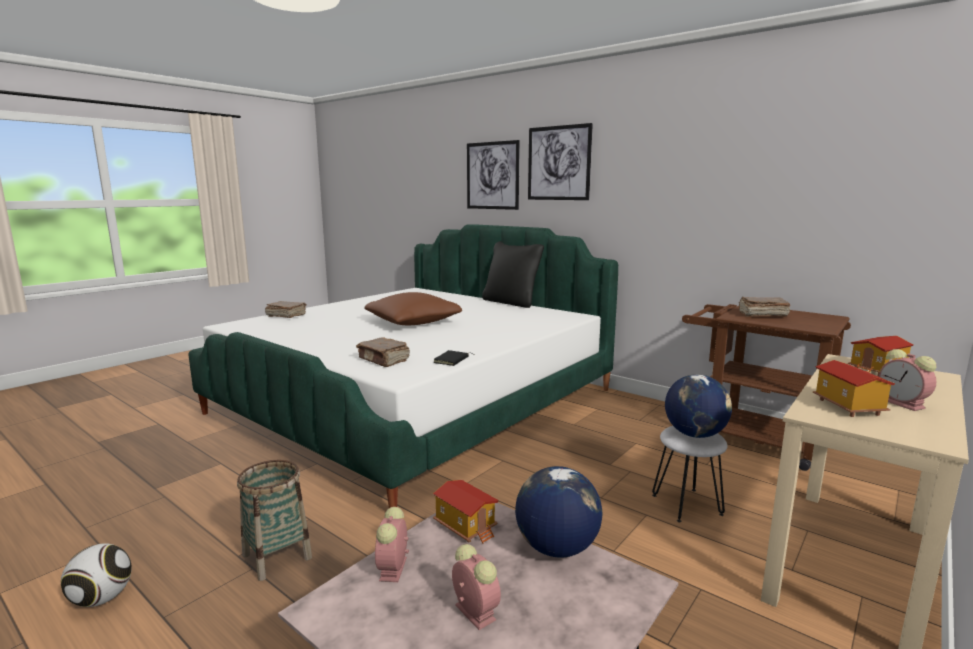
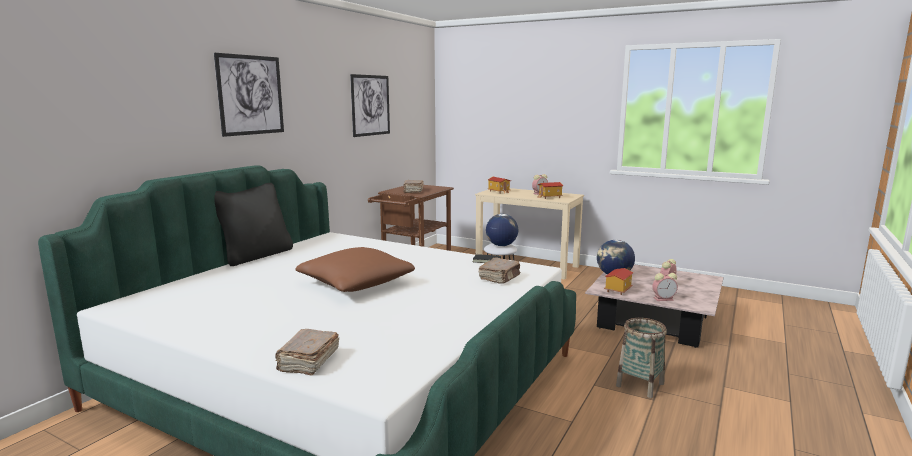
camera: 100 degrees left, 0 degrees up
(101, 599) = (740, 437): football -> none
(492, 175) = (167, 109): picture -> picture (370, 105)

